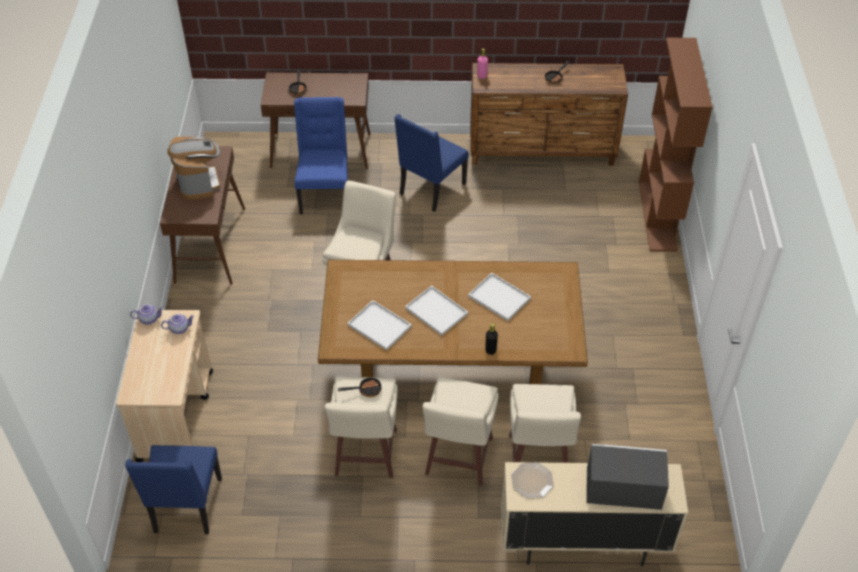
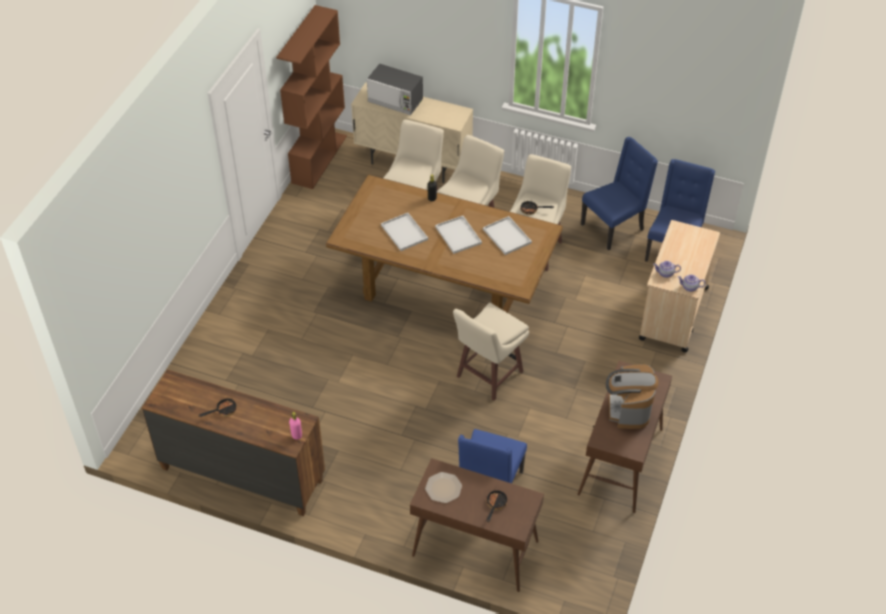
camera: 160 degrees left, 0 degrees up
(431, 189) = (380, 461): blue chair -> blue chair (613, 227)
(532, 480) = (449, 118): plate -> plate (443, 488)
(658, 216) = (185, 368): brown bookcase -> brown bookcase (319, 159)

